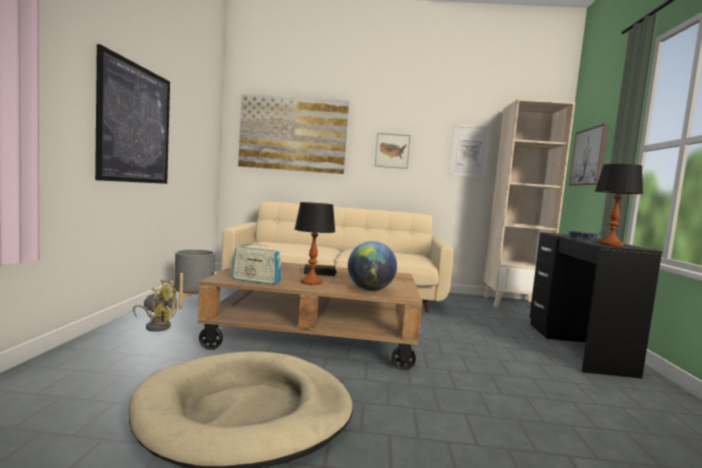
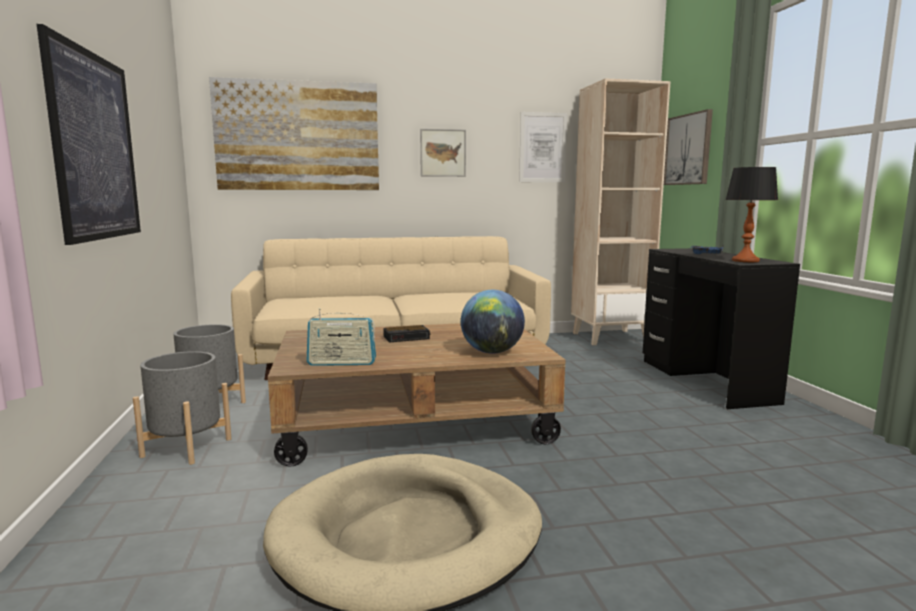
camera: 15 degrees left, 5 degrees up
(156, 326) = (187, 447): yellow fan -> grey planter
(311, 282) = (412, 353): table lamp -> none

